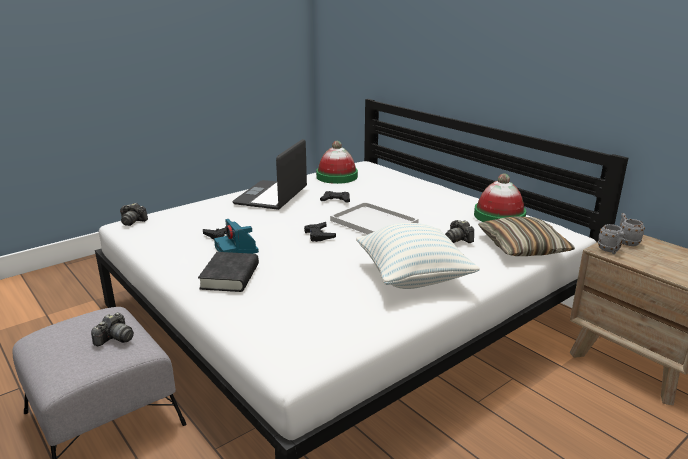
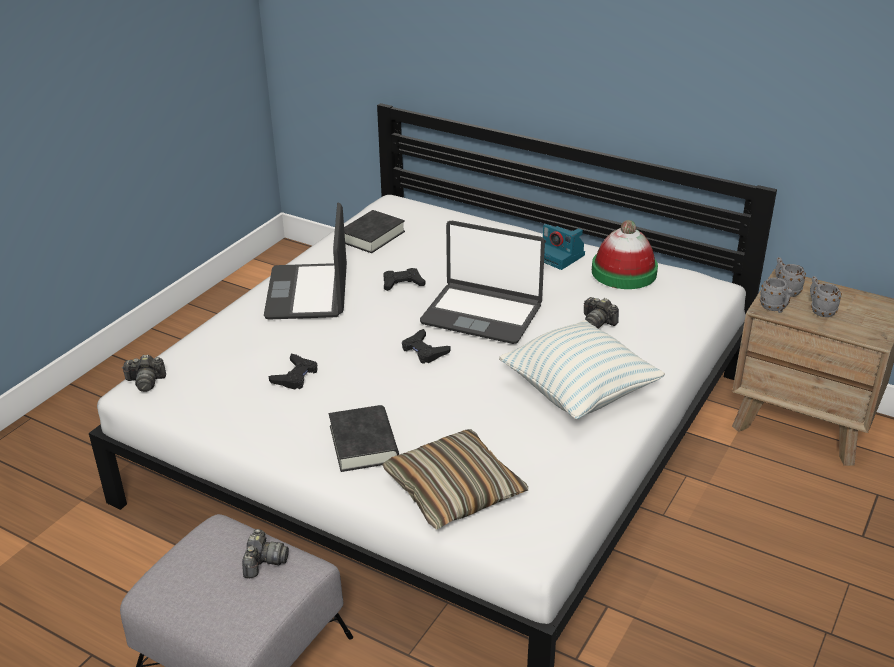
camera: 20 degrees left, 10 degrees up
(237, 250) = (336, 399): camera -> camera (560, 257)
(337, 176) = (371, 236): hat -> black book
(375, 222) = (482, 314): white tray -> laptop
(522, 247) = (673, 318): pillow -> pillow (454, 491)
(652, 258) = (819, 310): none -> grey mug

